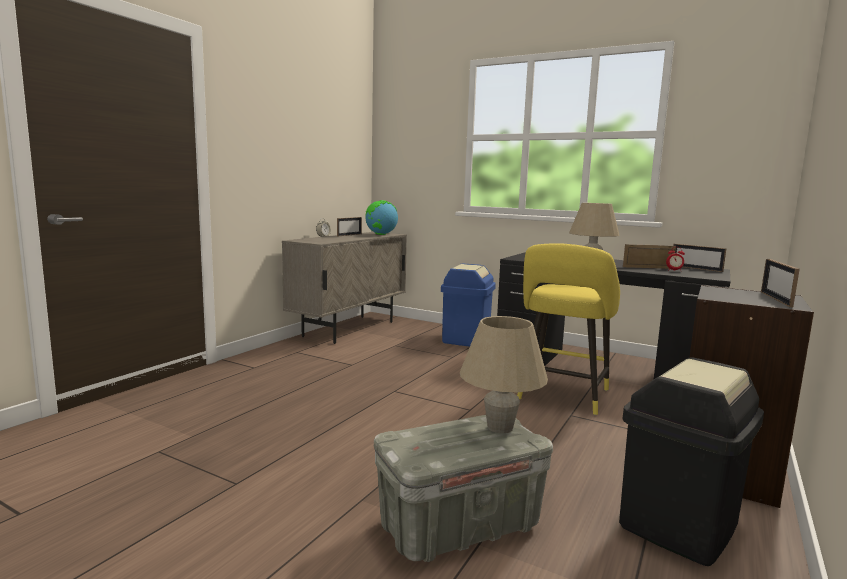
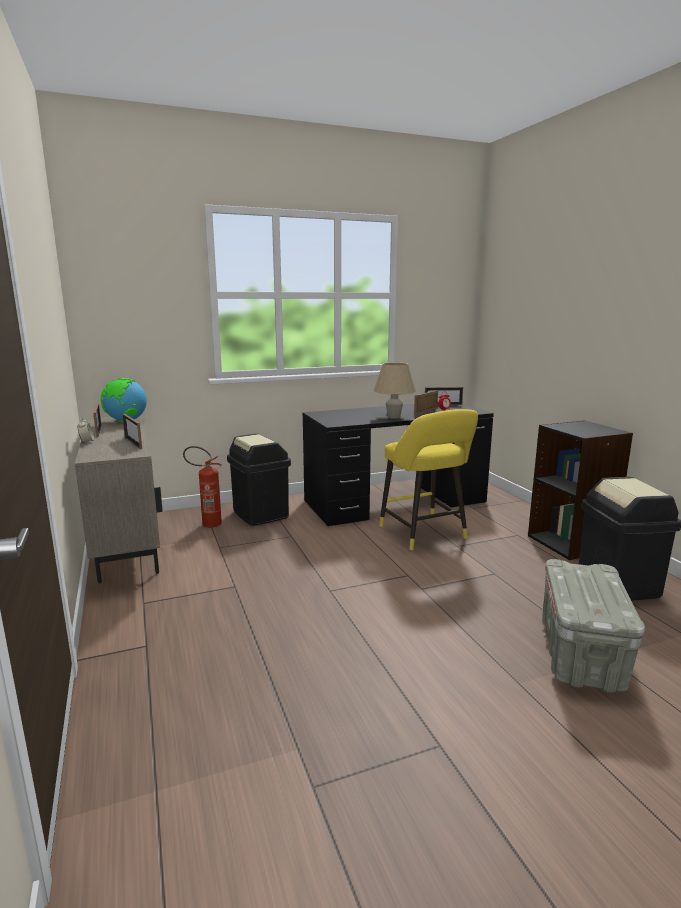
camera: 50 degrees left, 5 degrees up
(419, 333) = (207, 524): none -> fire extinguisher
(465, 339) = (260, 514): blue trash can -> black trash can
(500, 427) = (581, 570): beige table lamp -> none
(776, 299) = (595, 427): picture frame -> picture frame (133, 443)

